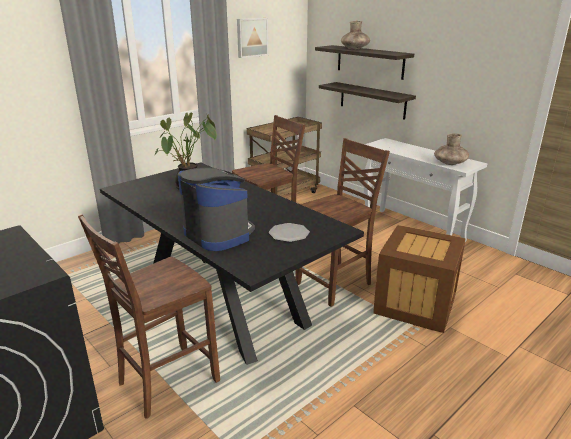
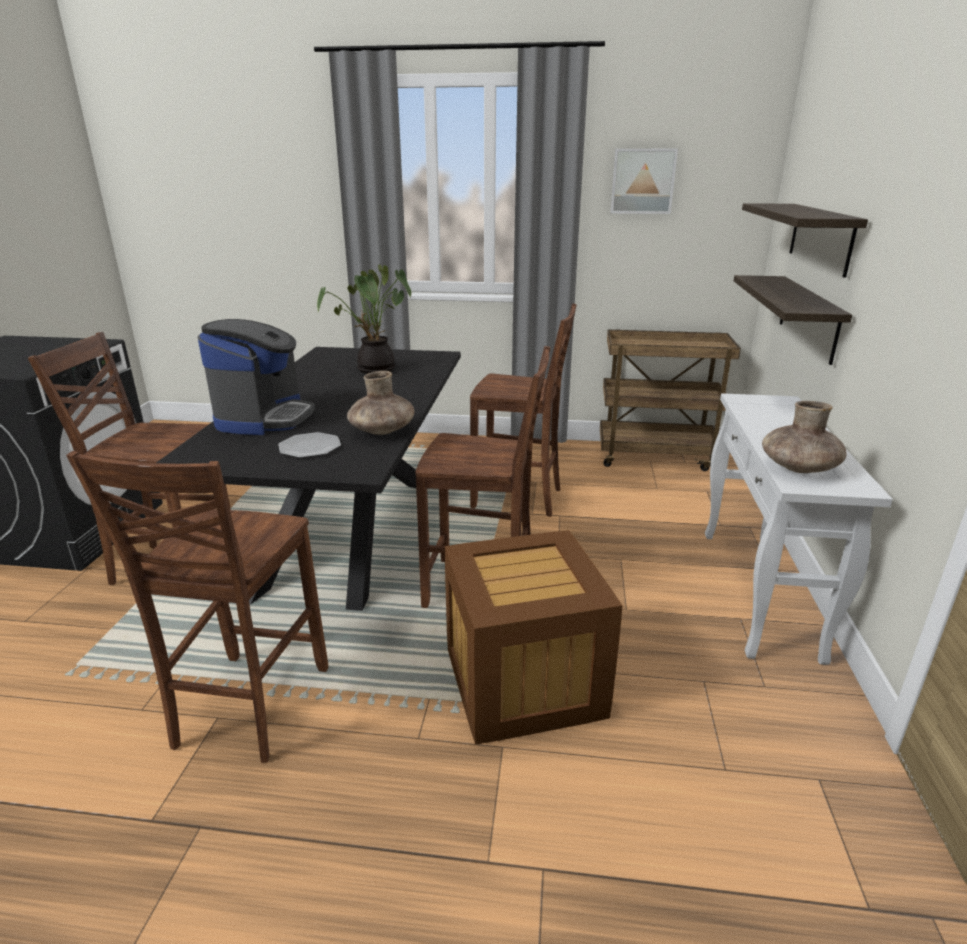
camera: 50 degrees right, 0 degrees up
(354, 49) = (791, 208): brown vase -> brown vase (382, 431)
(356, 391) = (248, 708): none -> brown chair

